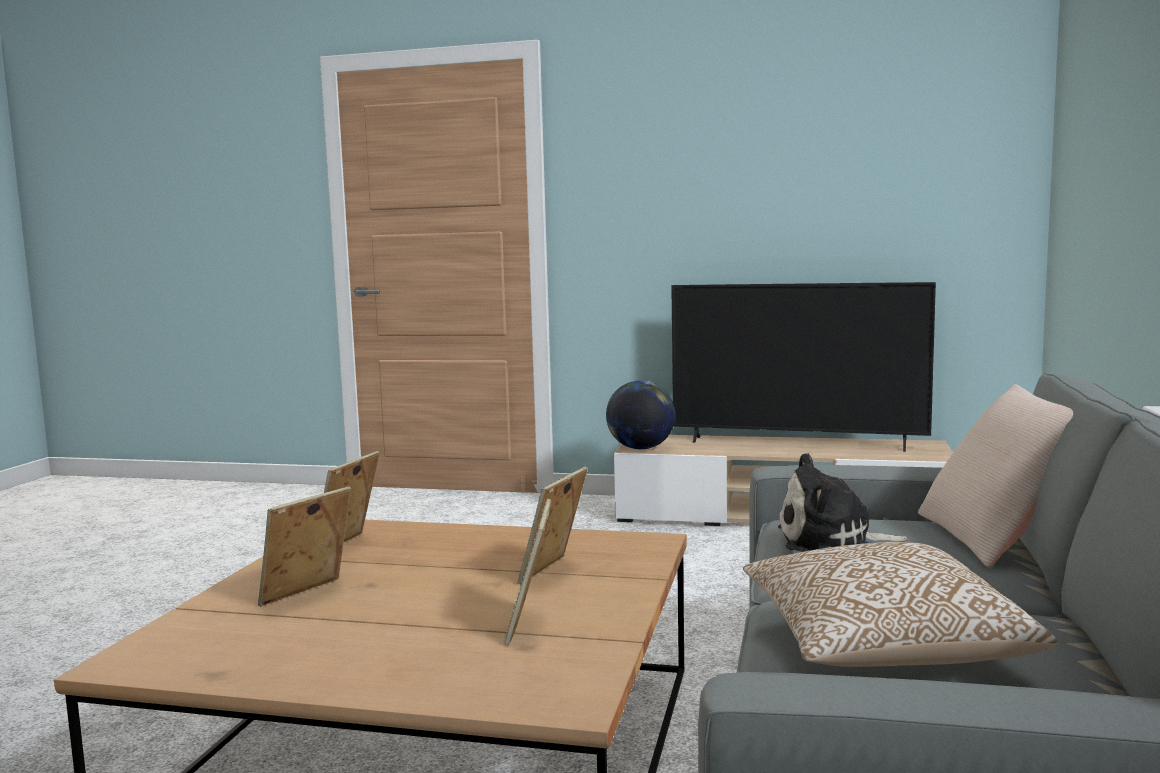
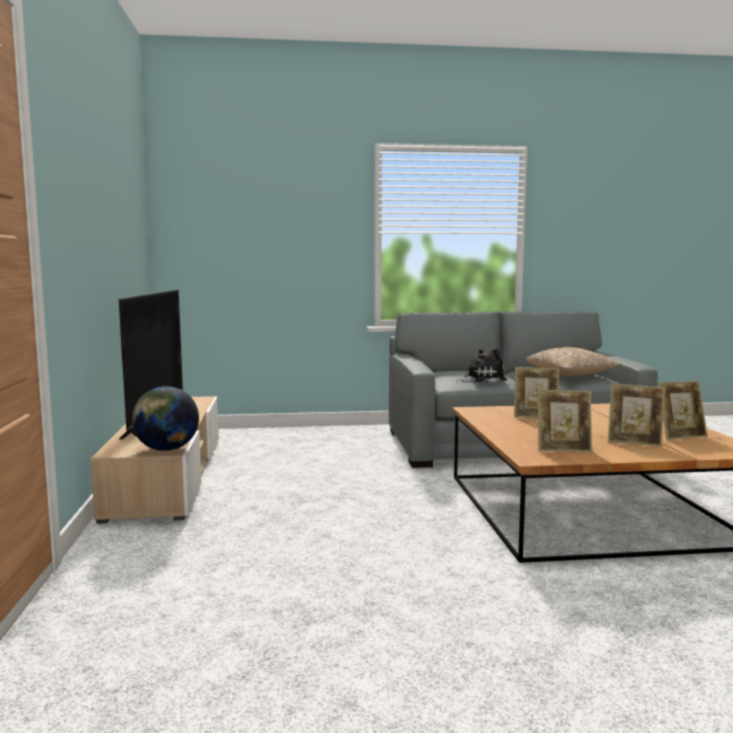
camera: 110 degrees left, 0 degrees up
(530, 624) = (593, 413): picture frame -> picture frame (681, 436)
(832, 542) = (481, 379): plush toy -> plush toy turned 90 degrees counterclockwise
(999, 537) = (451, 369): beige pillow -> none

